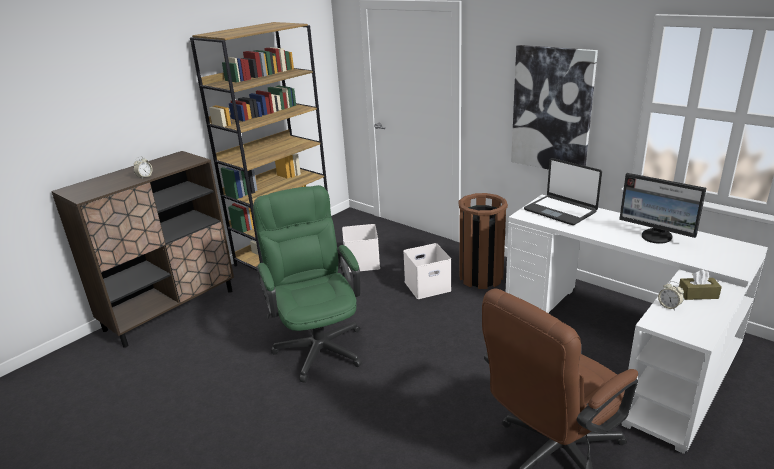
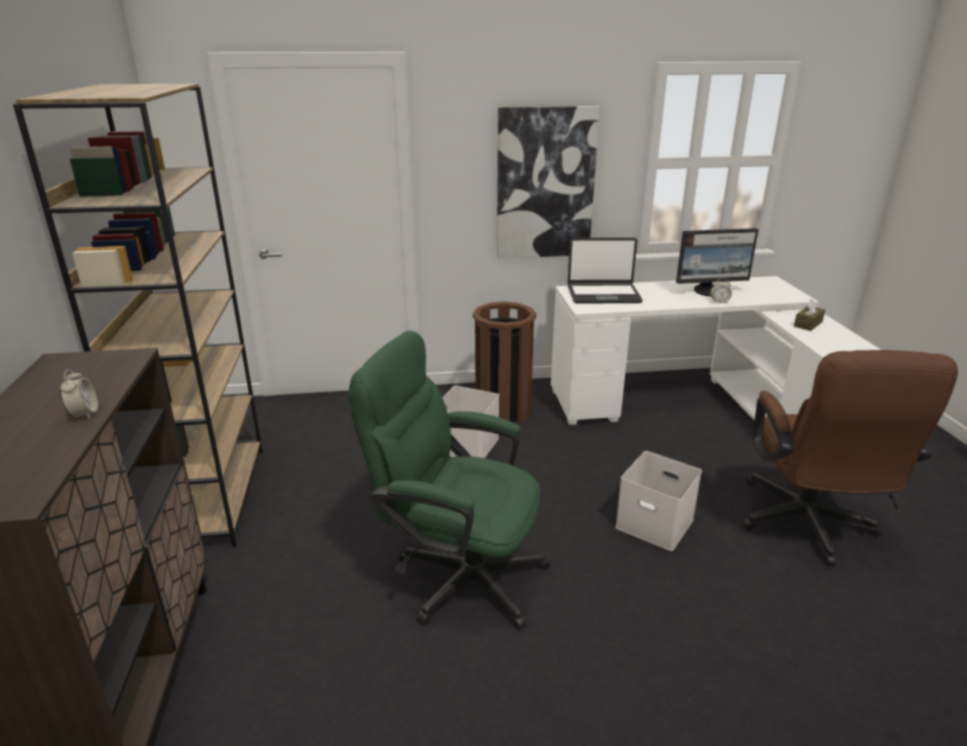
camera: 50 degrees left, 0 degrees up
(363, 263) = (347, 455): white storage box -> white storage box (656, 523)
(669, 306) = (814, 339): alarm clock -> alarm clock (719, 302)

